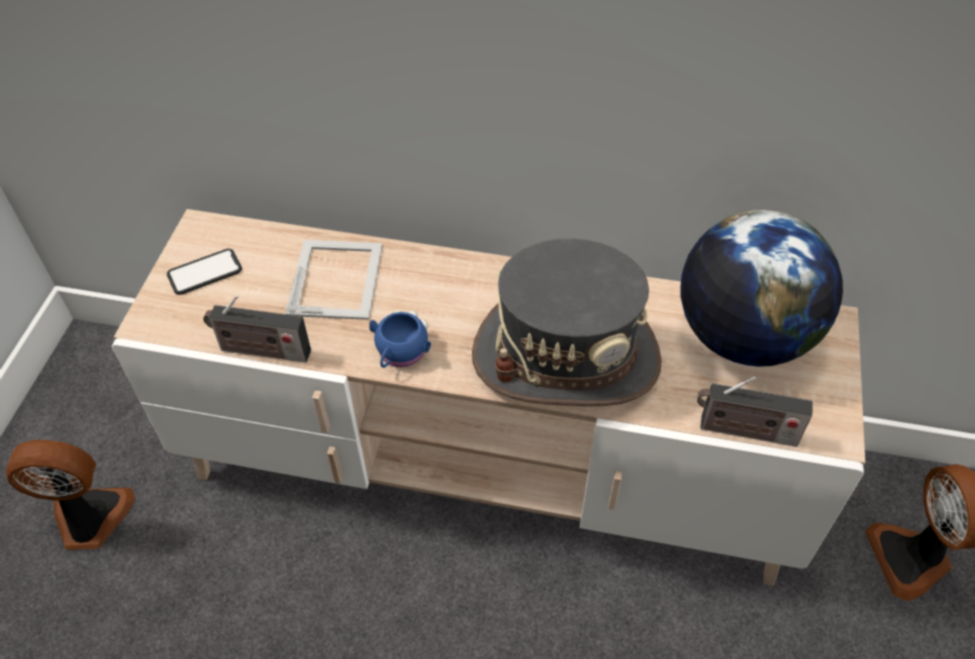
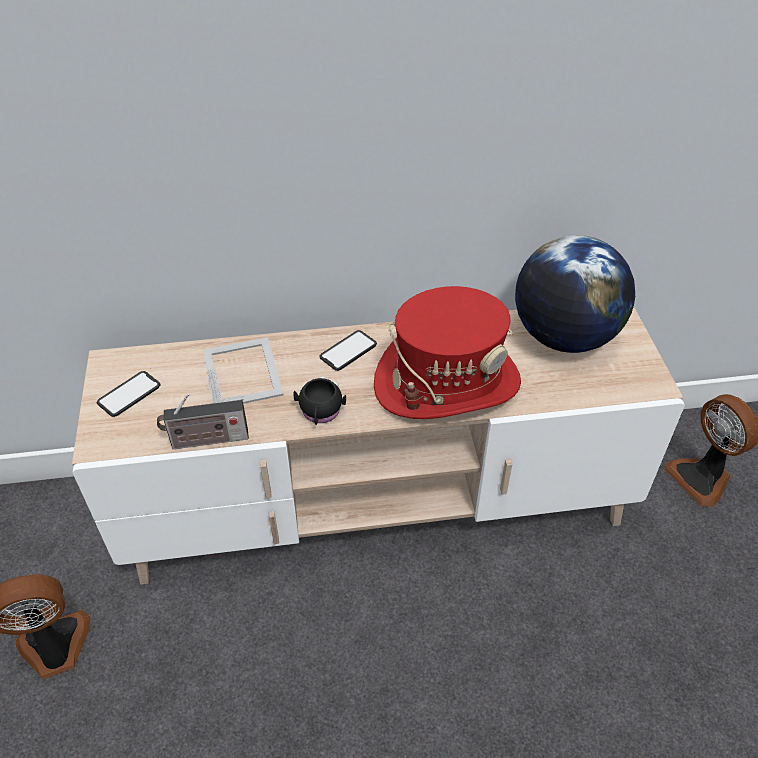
camera: 20 degrees left, 5 degrees down
(400, 353) = (320, 413): blue mug -> black mug
(467, 284) = (348, 351): none -> phone
(566, 356) = (447, 382): grey hat -> red hat
(743, 431) = (594, 399): radio -> none

